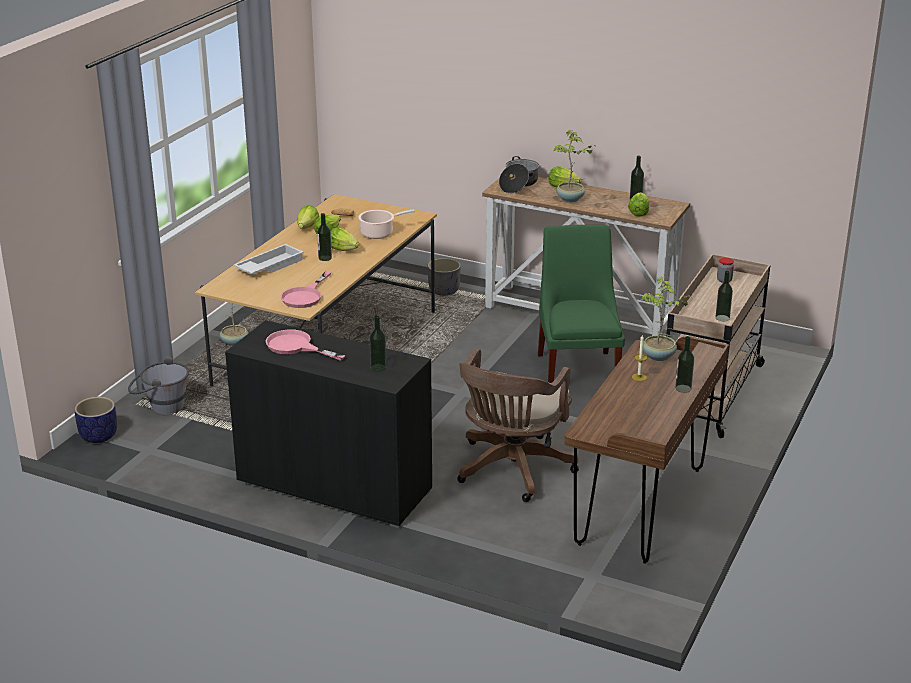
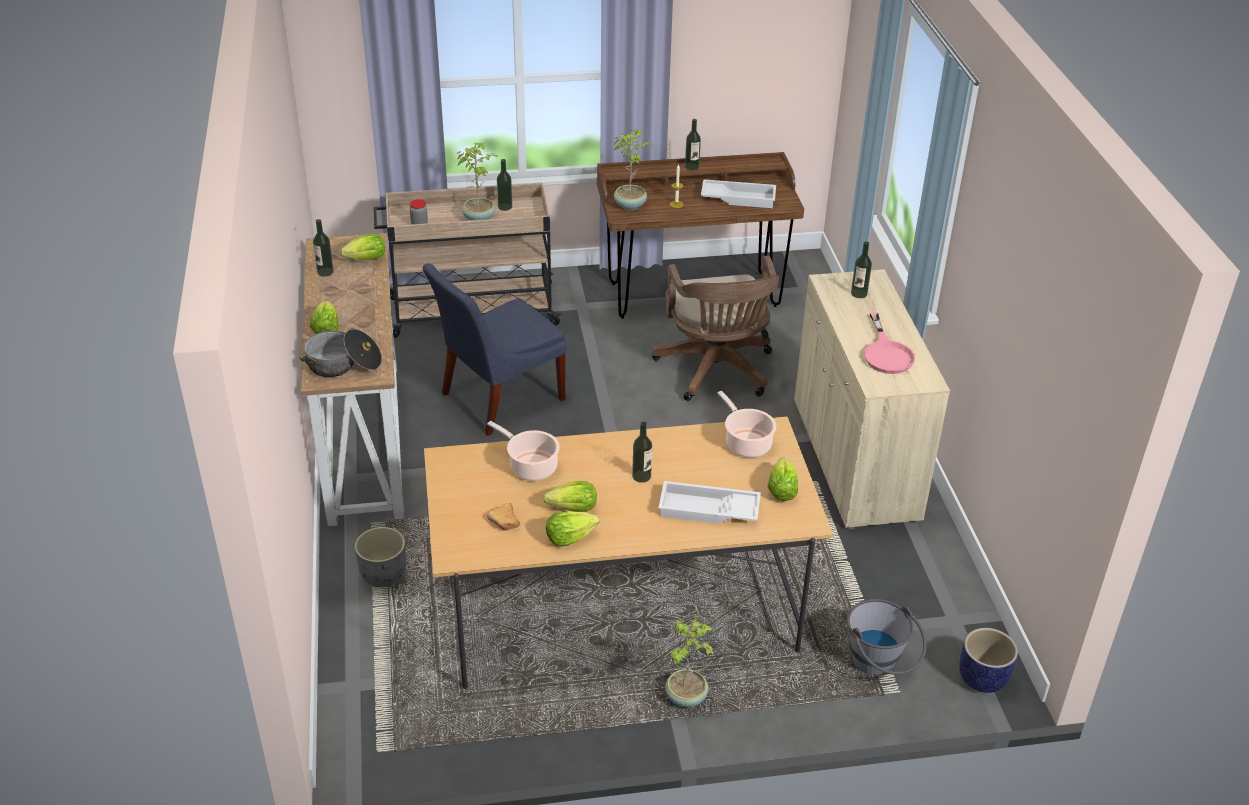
camera: 125 degrees left, 10 degrees up
(305, 296) = (746, 443): pink frying pan -> cooking pot
(334, 486) = (854, 459): black cabinet -> beige cabinet
(343, 249) = (603, 474): lettuce -> lettuce (781, 490)
(512, 471) = (716, 372): brown office chair -> brown office chair turned 90 degrees clockwise
(570, 199) = (362, 313): potted plant -> potted plant (479, 218)
(578, 370) = (498, 398): green chair -> blue chair
(620, 411) = (739, 198): none -> white tray

